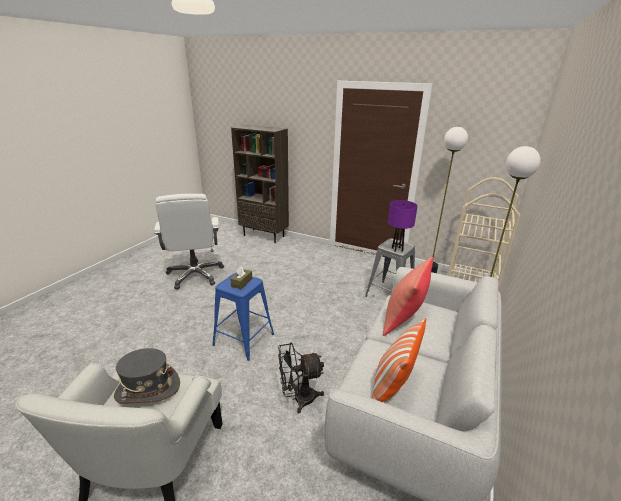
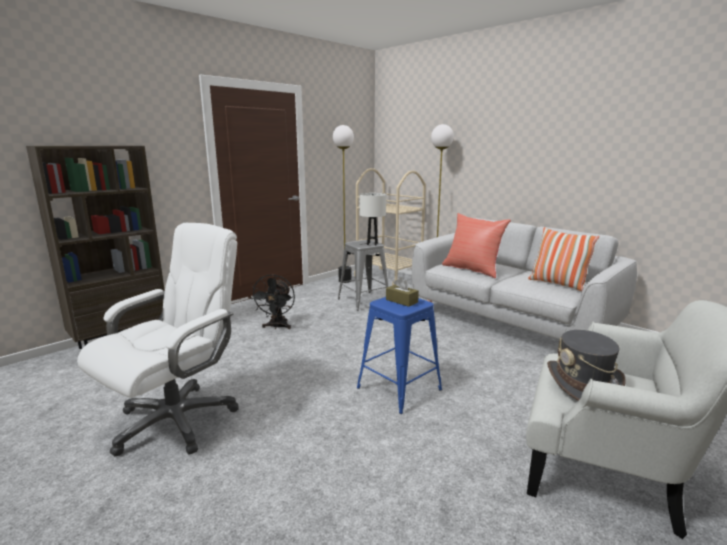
camera: 70 degrees left, 10 degrees down
(195, 275) = (176, 420): white office chair -> white office chair turned 60 degrees counterclockwise
(298, 398) = (506, 368): black fan -> black fan (277, 327)
(397, 249) = (372, 244): purple table lamp -> white table lamp

